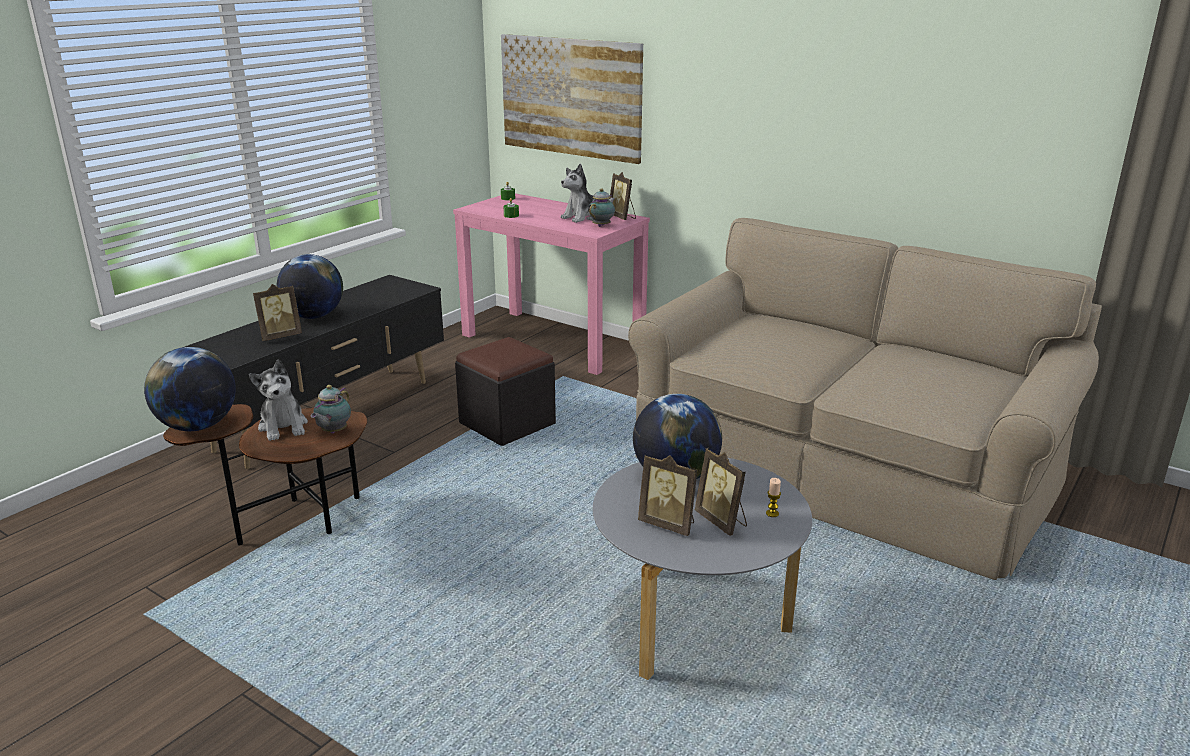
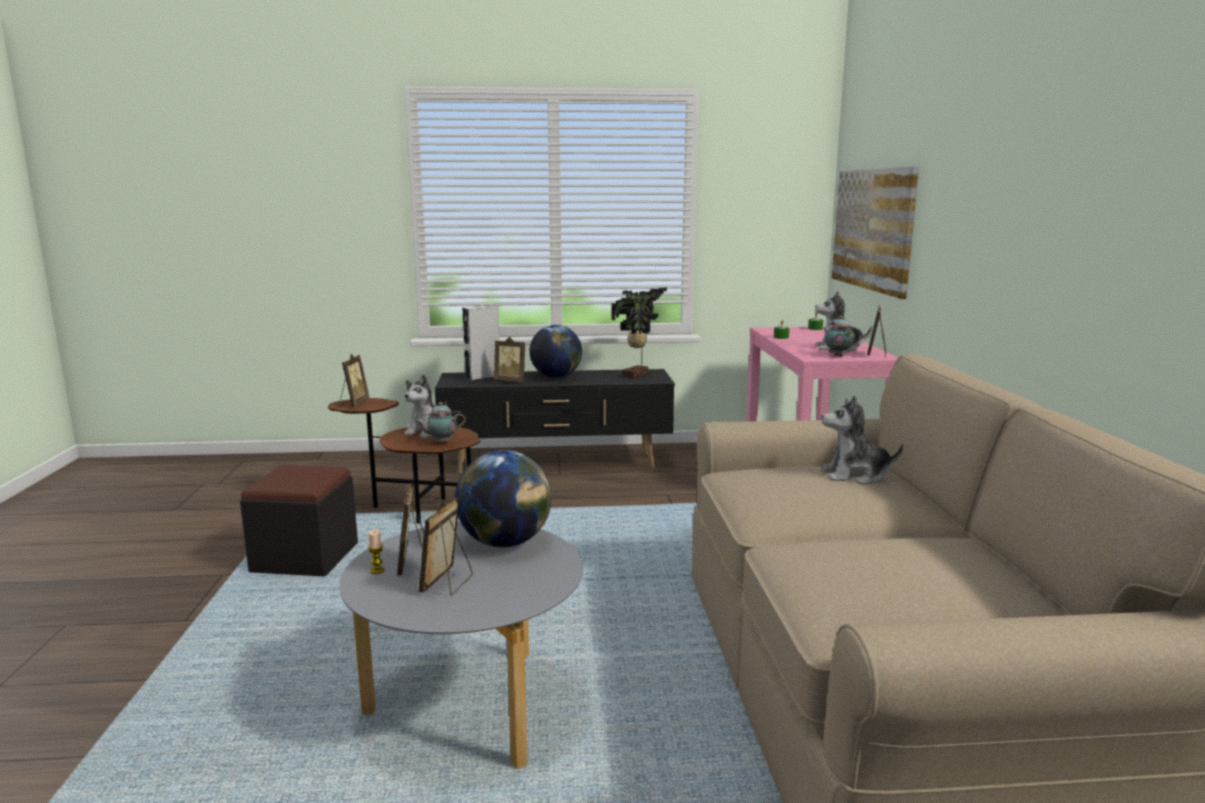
camera: 50 degrees right, 10 degrees down
(197, 426) = (353, 403): globe -> picture frame
(233, 342) = (483, 377): none -> grey speaker
(385, 289) = (637, 375): none -> potted plant
(507, 423) = (651, 513): black ottoman -> black ottoman (305, 558)
(602, 225) = (837, 356): teapot -> teapot turned 105 degrees counterclockwise
(768, 326) = (855, 476): none -> plush toy
(772, 513) = (493, 600): candle -> candle (377, 570)

